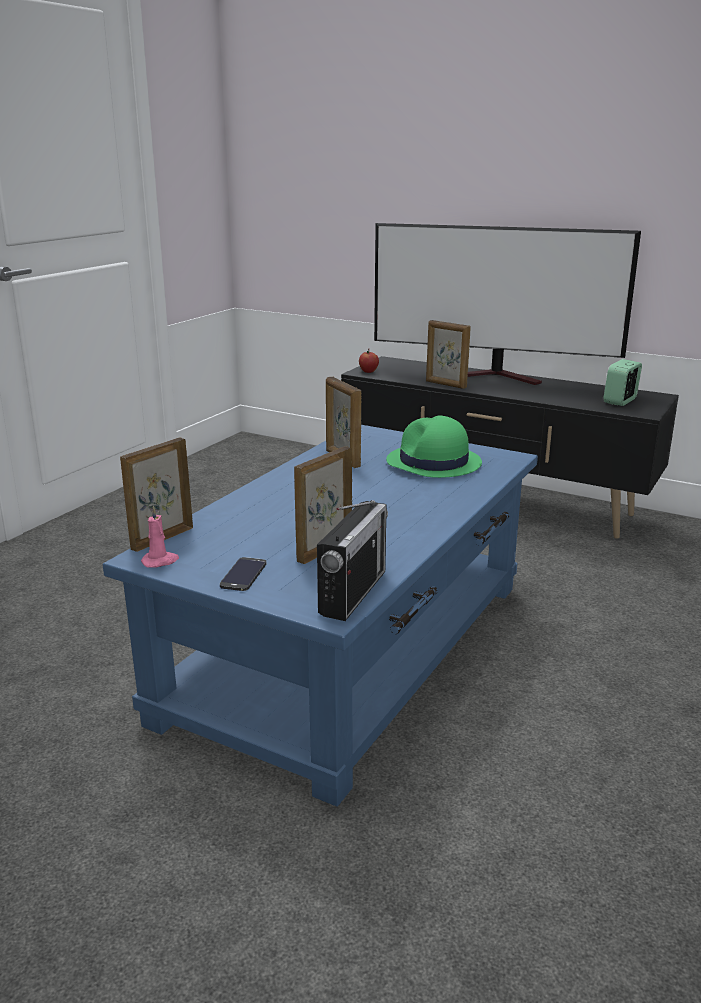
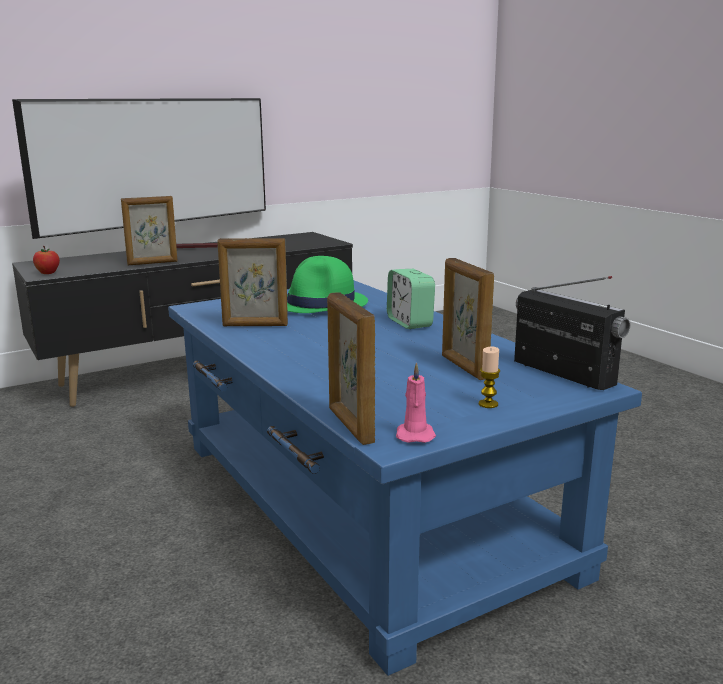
camera: 60 degrees left, 5 degrees down
(243, 574) = (488, 404): phone -> candle
(620, 401) = (299, 241): alarm clock -> alarm clock (409, 322)

